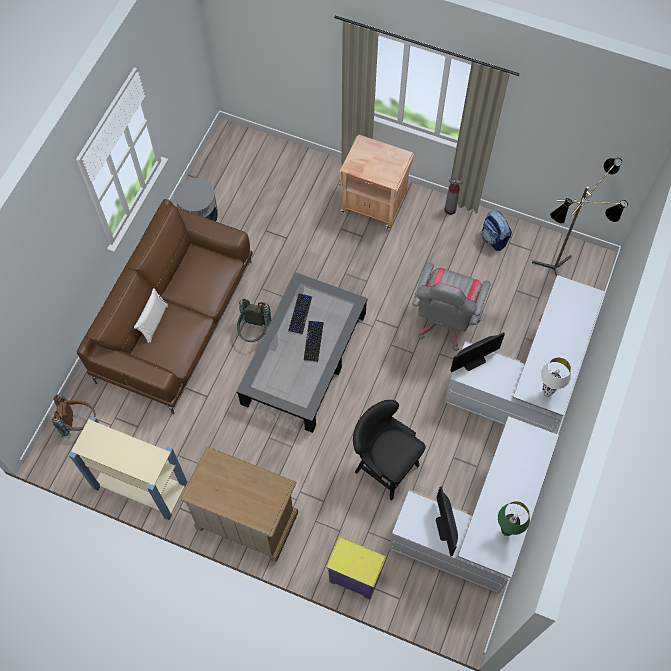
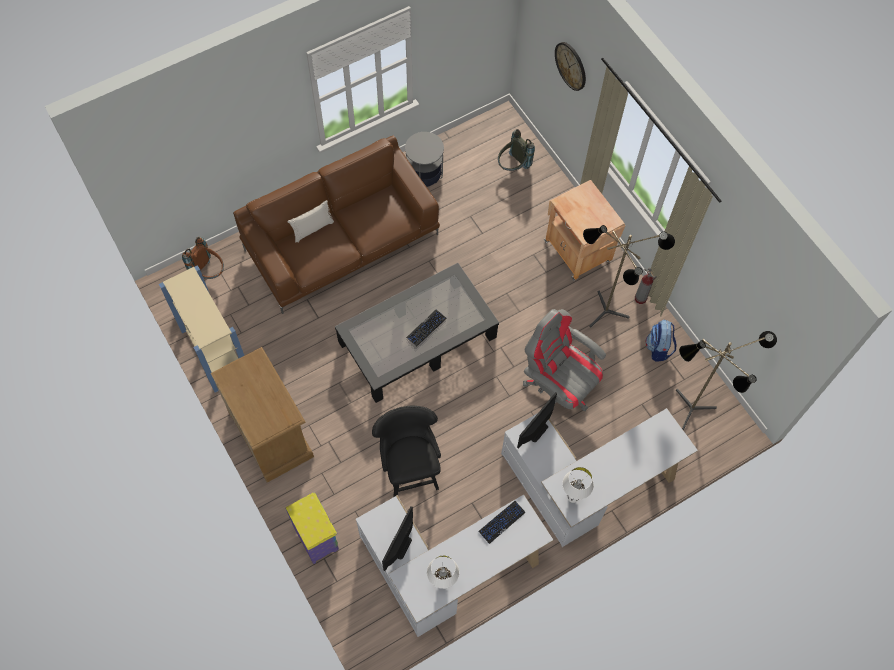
camera: 35 degrees right, 0 degrees up
(254, 332) = (394, 292): grey backpack -> grey backpack (513, 166)
(291, 45) = (571, 66): none -> wall clock
(300, 314) = (433, 299): keyboard -> keyboard (501, 522)
(435, 241) = (605, 316): none -> floor lamp
(445, 320) = (558, 388): grey office chair -> grey office chair turned 75 degrees clockwise
(473, 360) = (536, 430): monitor -> monitor turned 120 degrees clockwise
(506, 532) = (442, 584): green table lamp -> white table lamp

